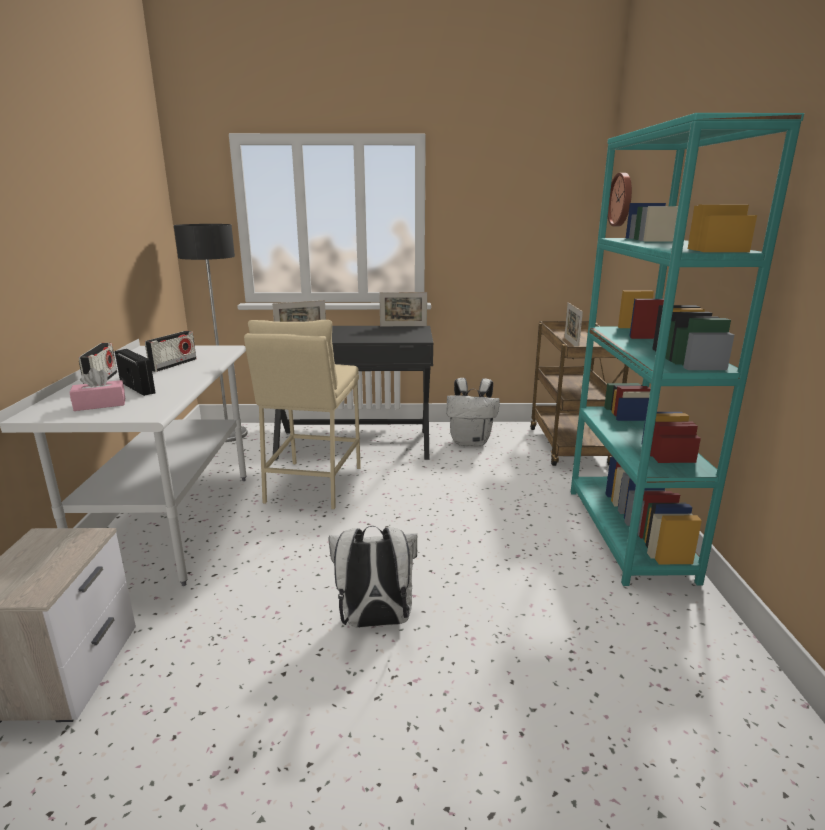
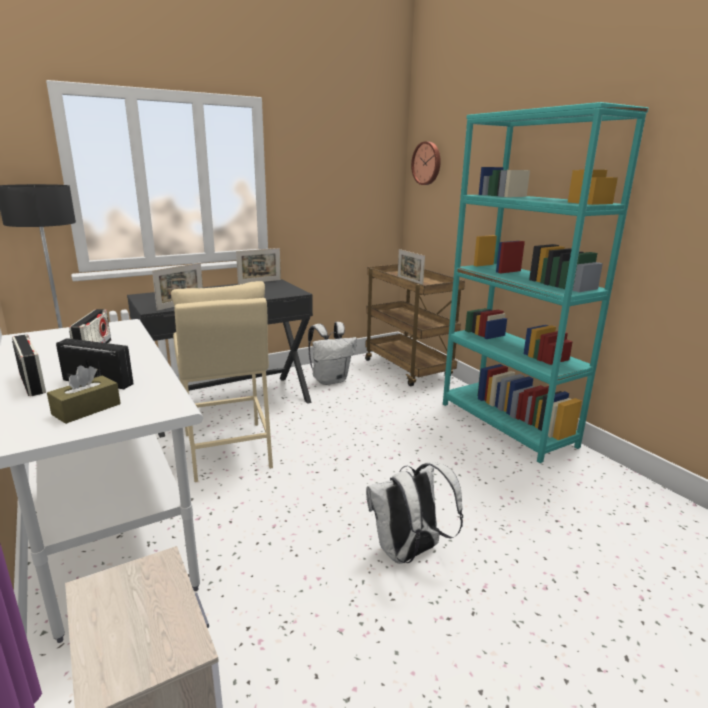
camera: 30 degrees left, 0 degrees up
(100, 404) = (86, 409): pink tissue box -> brown tissue box

